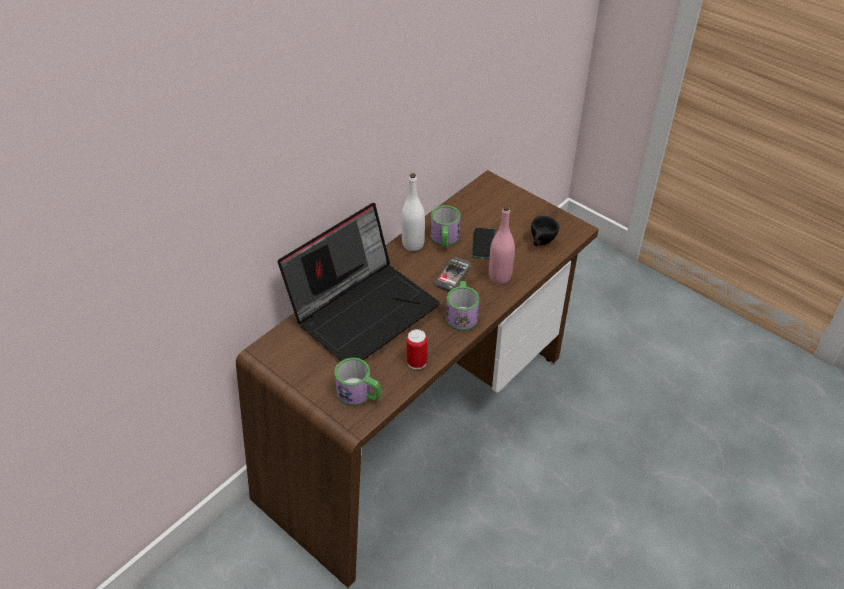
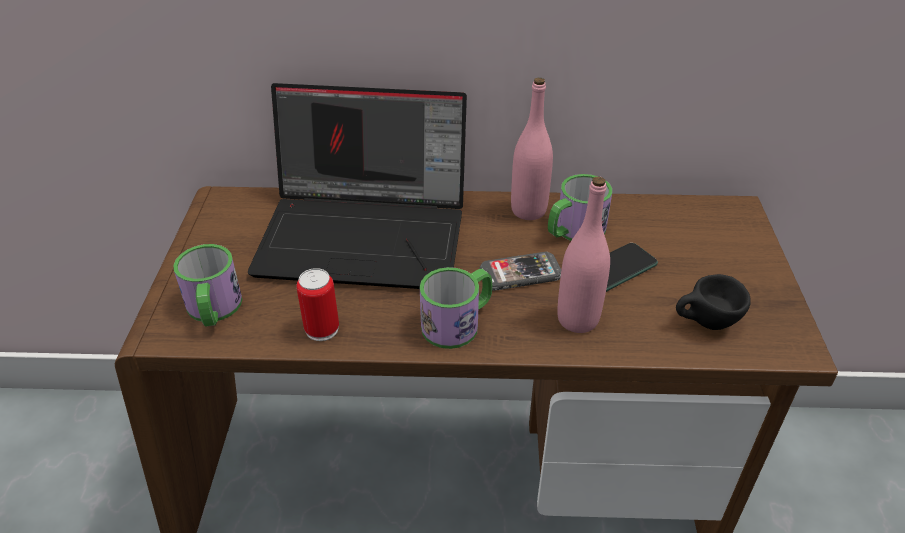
camera: 50 degrees right, 5 degrees down
(413, 244) = (528, 210): white bottle -> pink bottle

